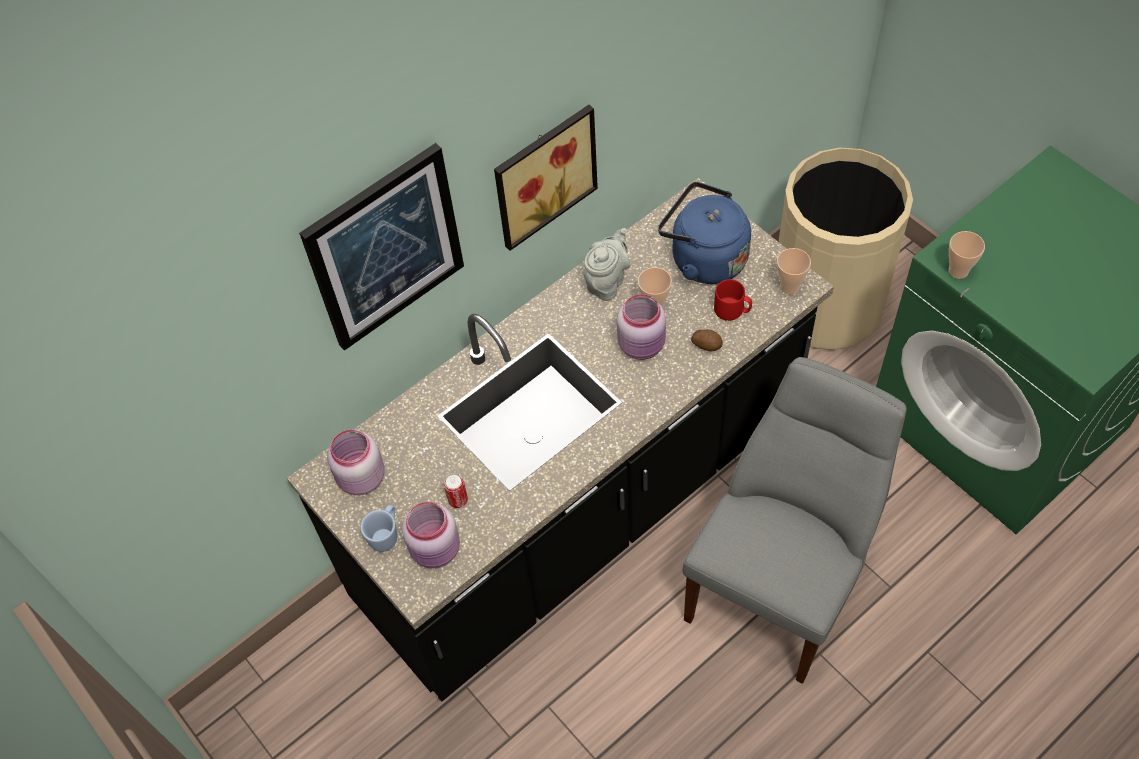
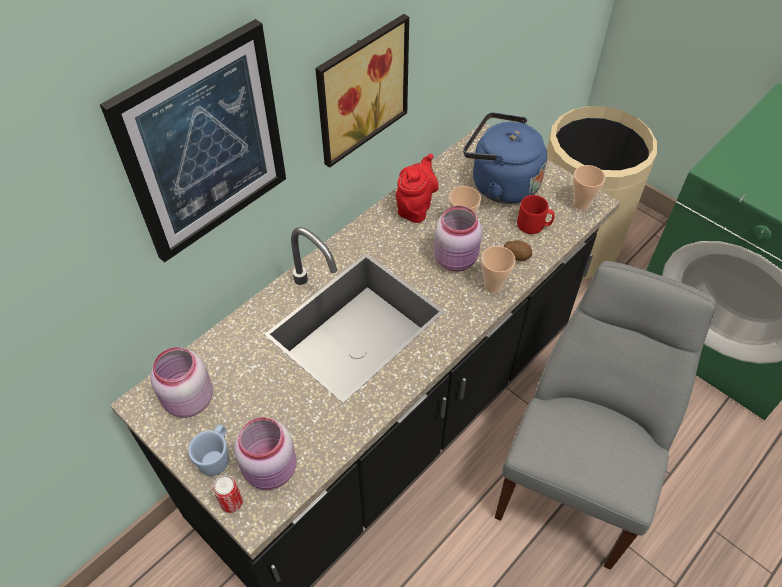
camera: 10 degrees left, 5 degrees down
(458, 500) = (290, 415): can -> can (231, 503)
(607, 281) = (415, 207): grey teapot -> red teapot
(958, 271) = (732, 180): cup -> cup (493, 285)

